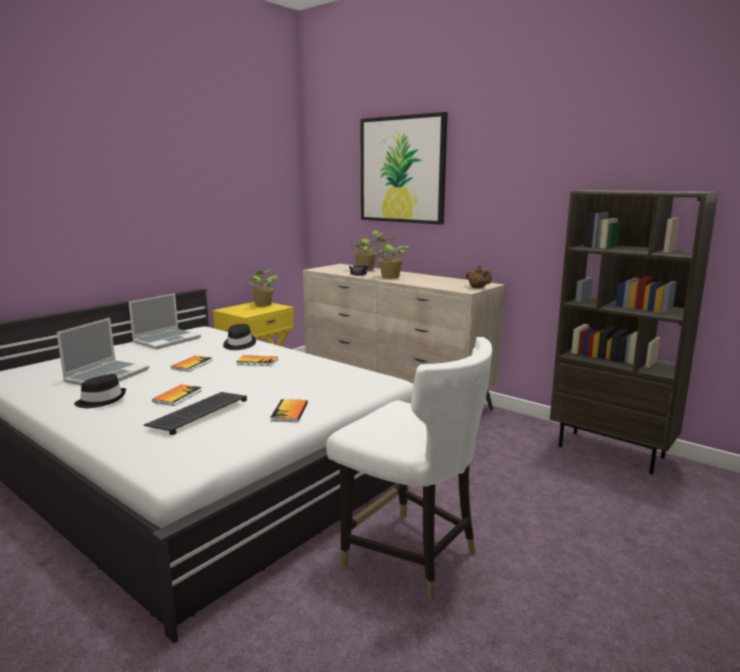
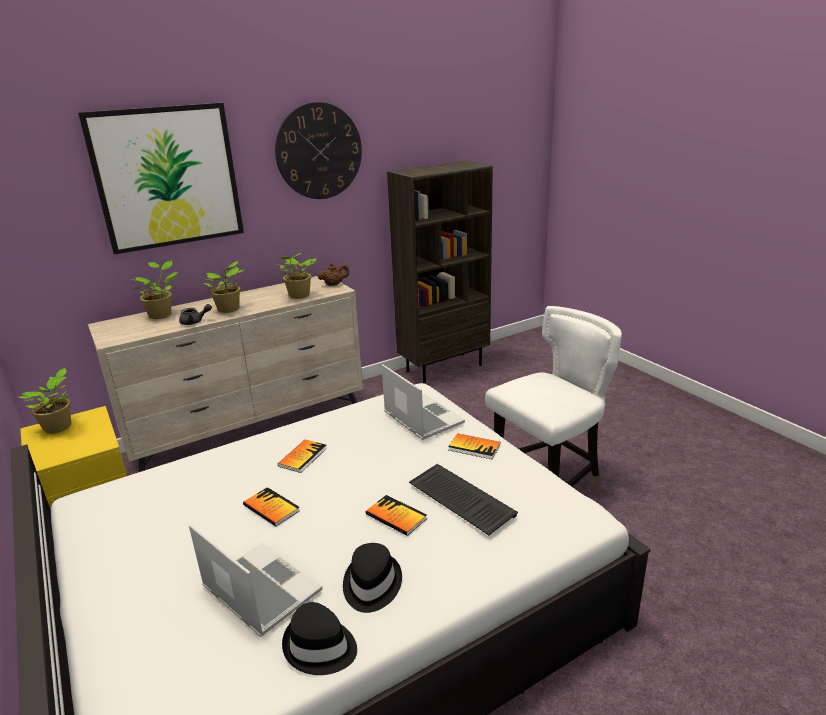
camera: 70 degrees left, 10 degrees up
(167, 340) = (114, 535): laptop -> laptop (421, 418)
(238, 344) = (212, 467): black hat -> black hat (320, 647)
(437, 284) = (298, 296): none -> potted plant
(522, 160) = (319, 151): none -> wall clock

